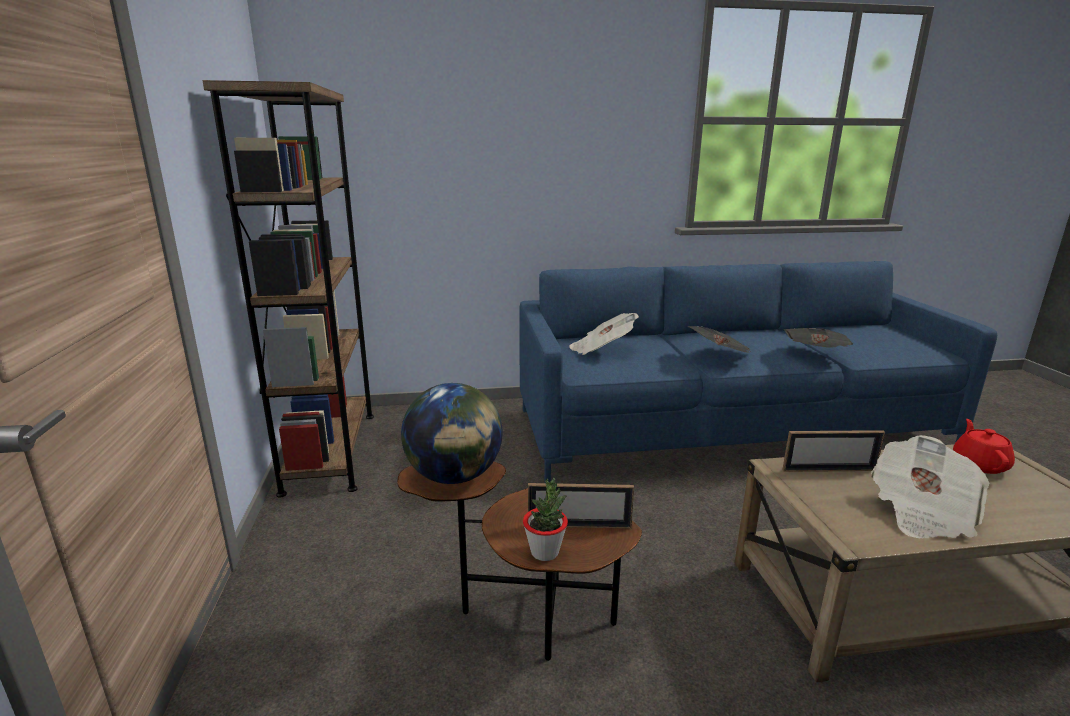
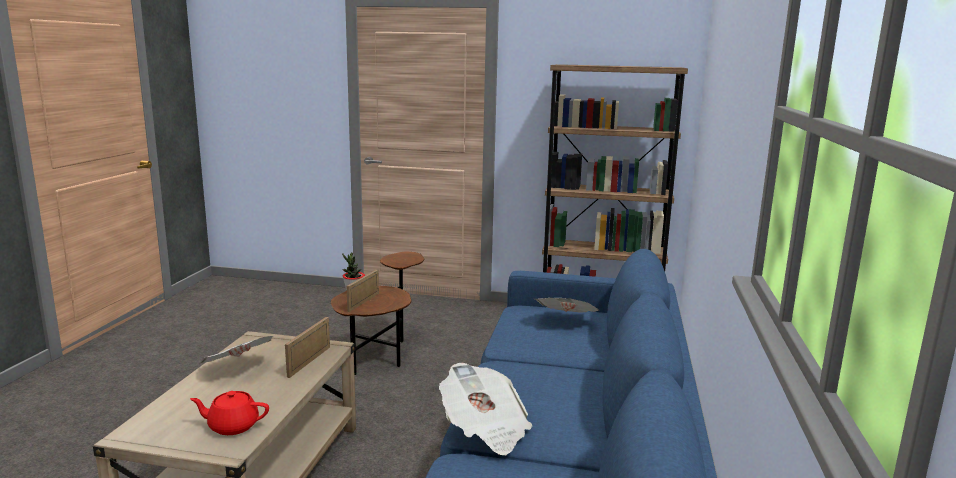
camera: 110 degrees right, 5 degrees down
(455, 476) = (400, 259): globe -> none
(720, 356) = (514, 368): newspaper -> none
(979, 464) = (232, 426): red teapot -> red teapot turned 150 degrees clockwise

